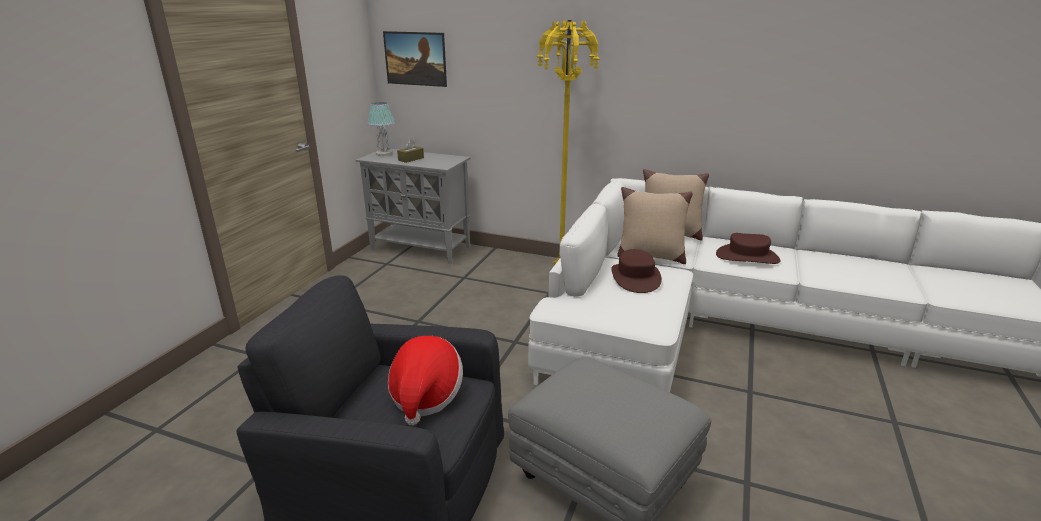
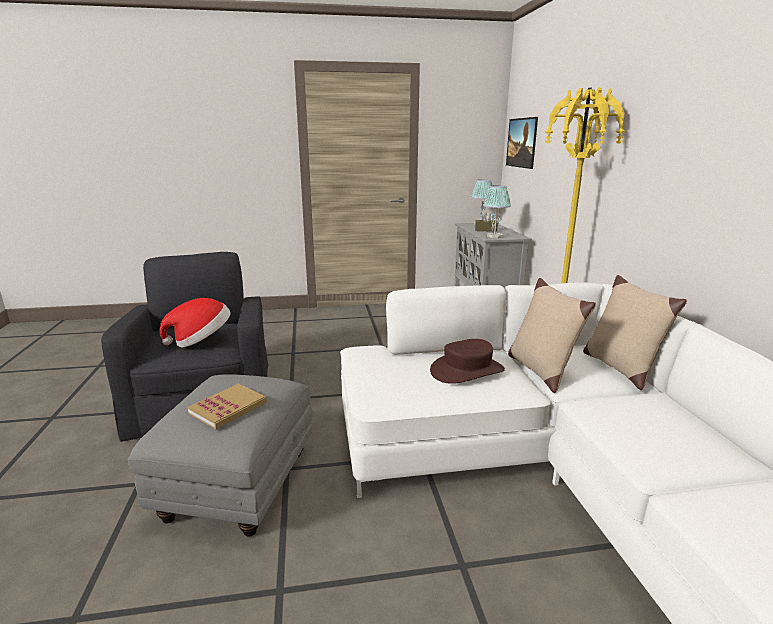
camera: 60 degrees right, 5 degrees down
(442, 163) = (494, 236): none -> table lamp
(630, 398) = (228, 408): none -> book
(747, 257) = (648, 430): brown hat -> none

